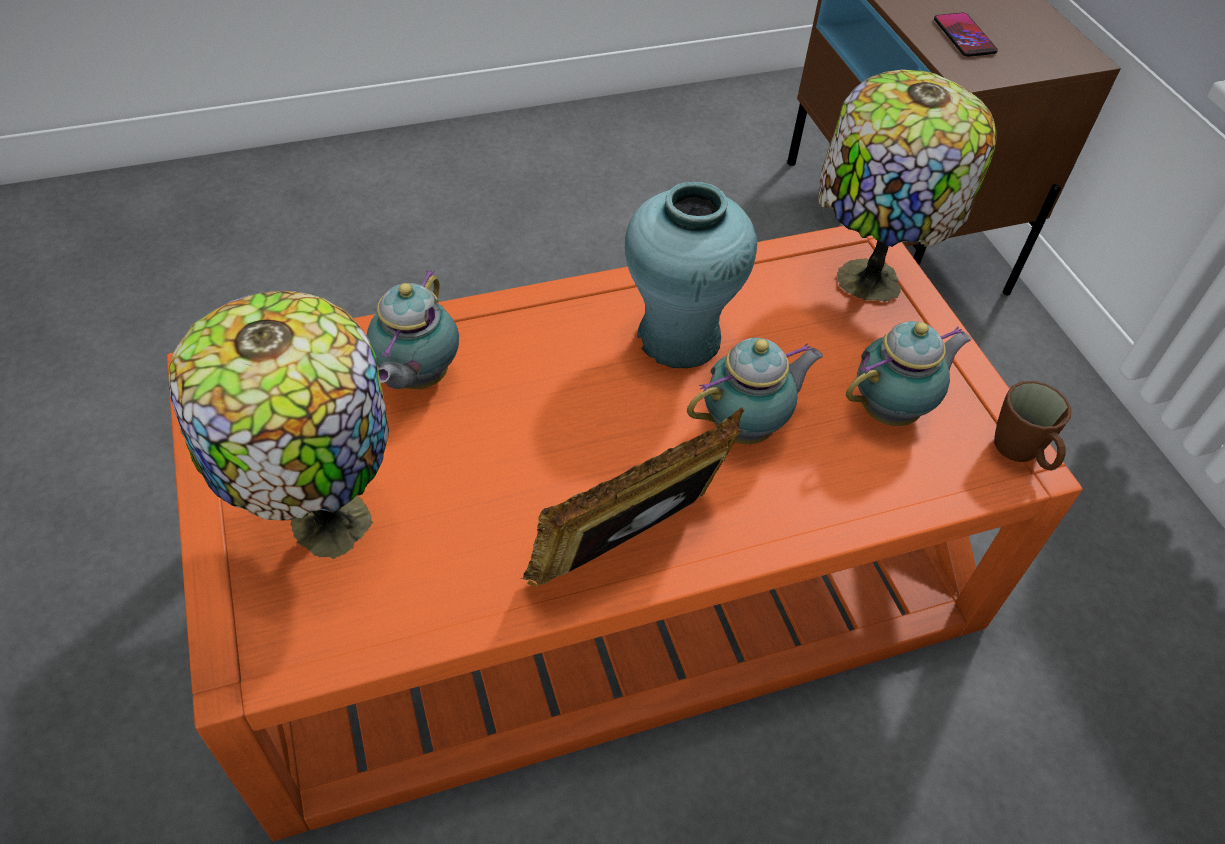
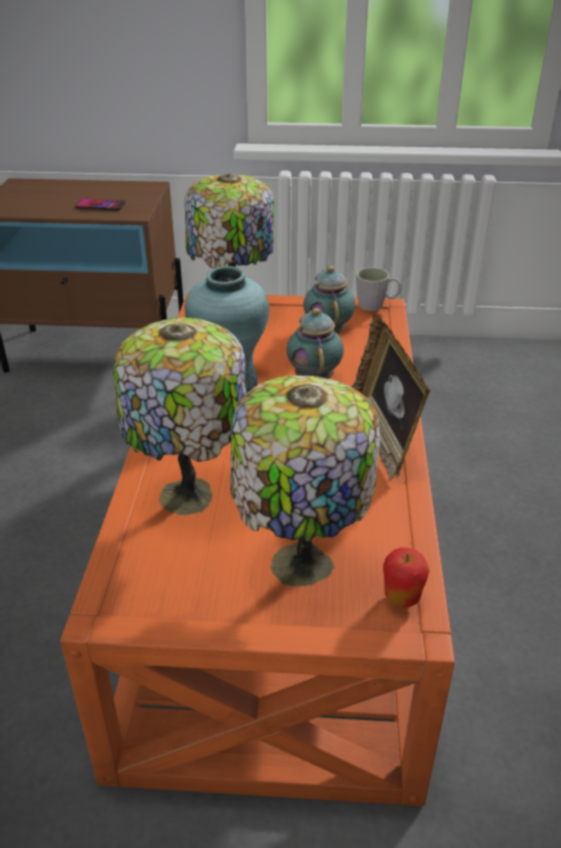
camera: 65 degrees left, 15 degrees down
(292, 644) = (402, 597): none -> apple
(416, 379) = (190, 498): teapot -> table lamp
(1022, 453) = (376, 305): brown mug -> grey mug

